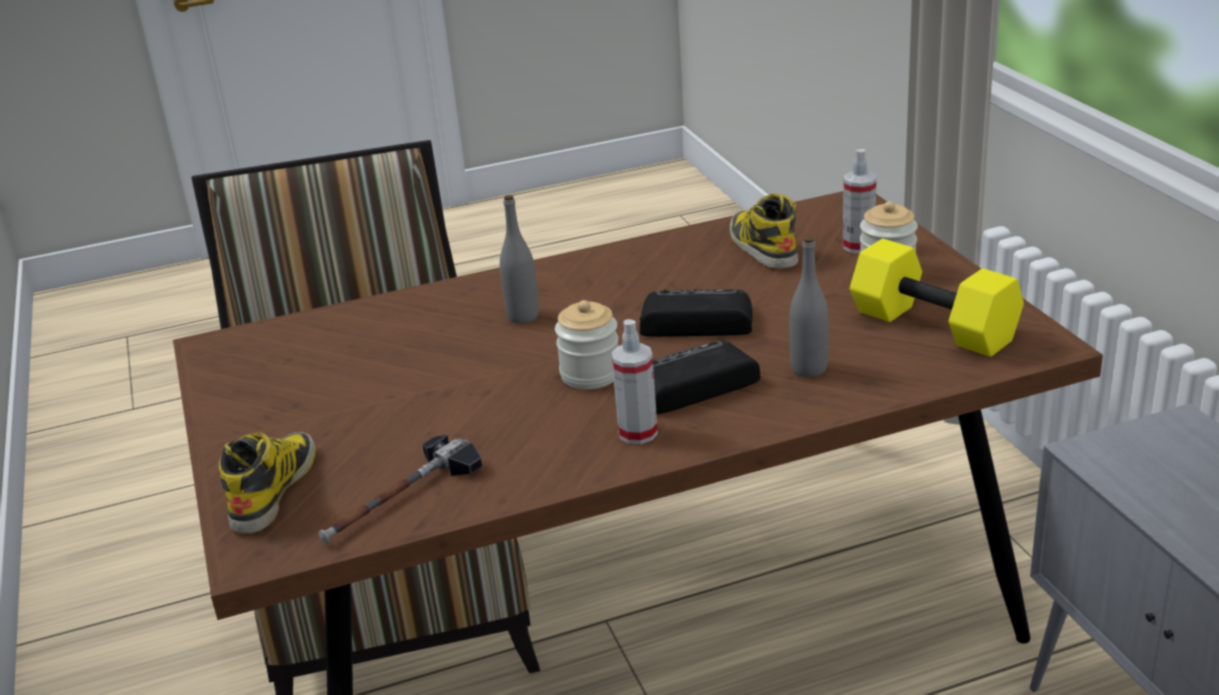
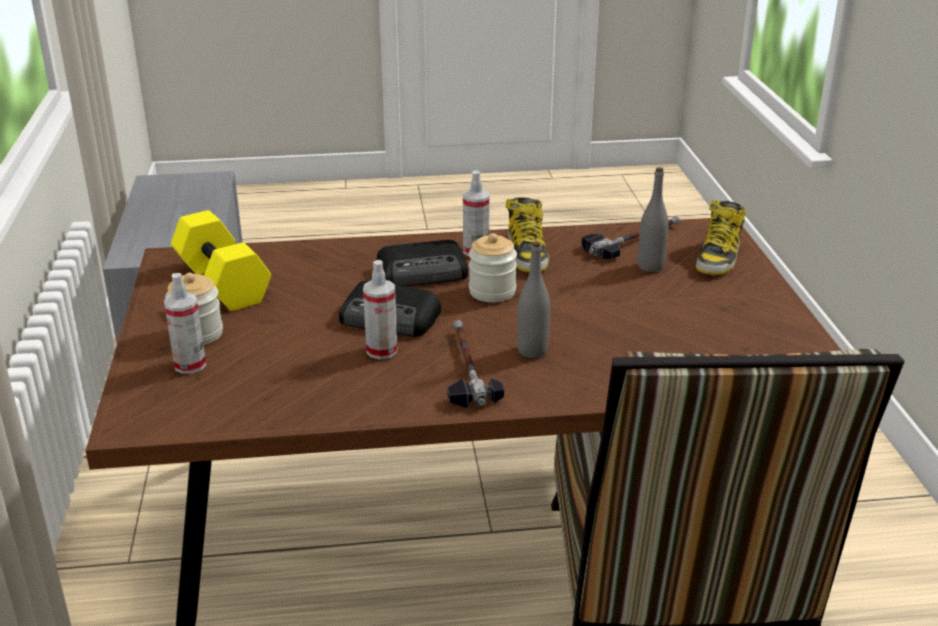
camera: 170 degrees left, 0 degrees up
(586, 289) = (466, 368): none -> hammer
(681, 289) = (382, 351): none -> spray bottle
(761, 246) = (274, 384): boot -> boot (527, 253)
(808, 369) = (337, 269): grey bottle -> grey bottle (650, 266)

